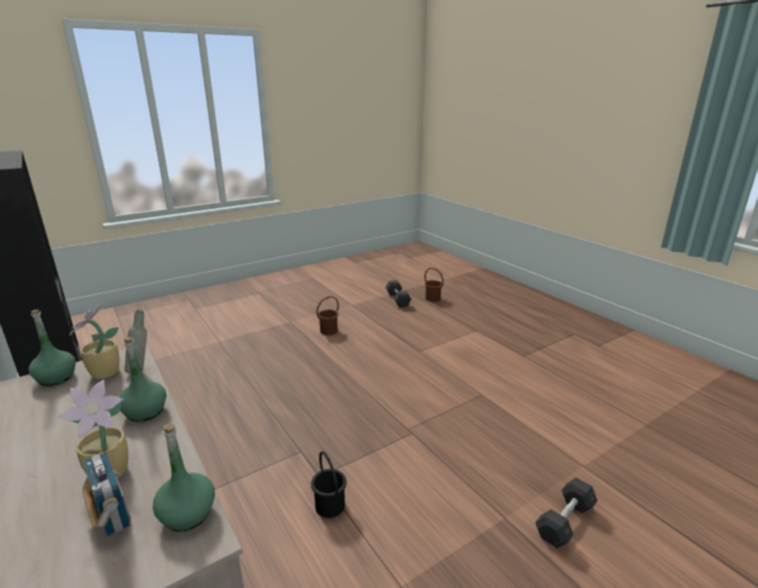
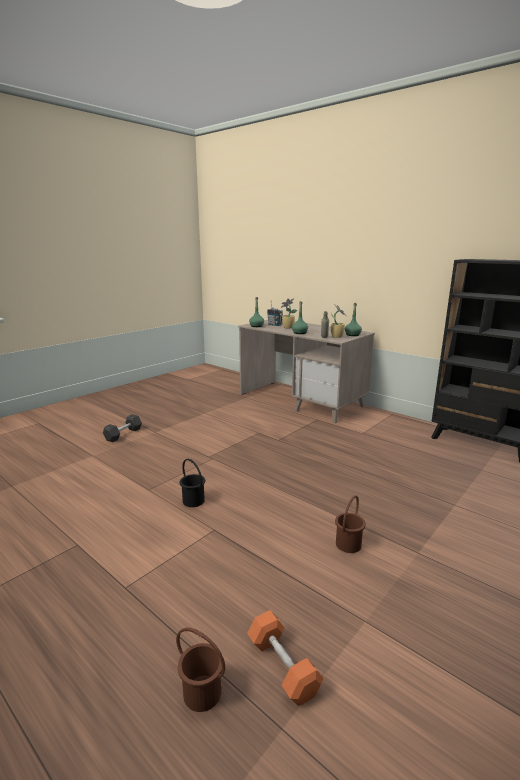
camera: 165 degrees right, 5 degrees down
(329, 506) = (246, 425): black bucket -> black bucket (193, 500)
(397, 299) = (282, 666): grey dumbbell -> orange dumbbell

